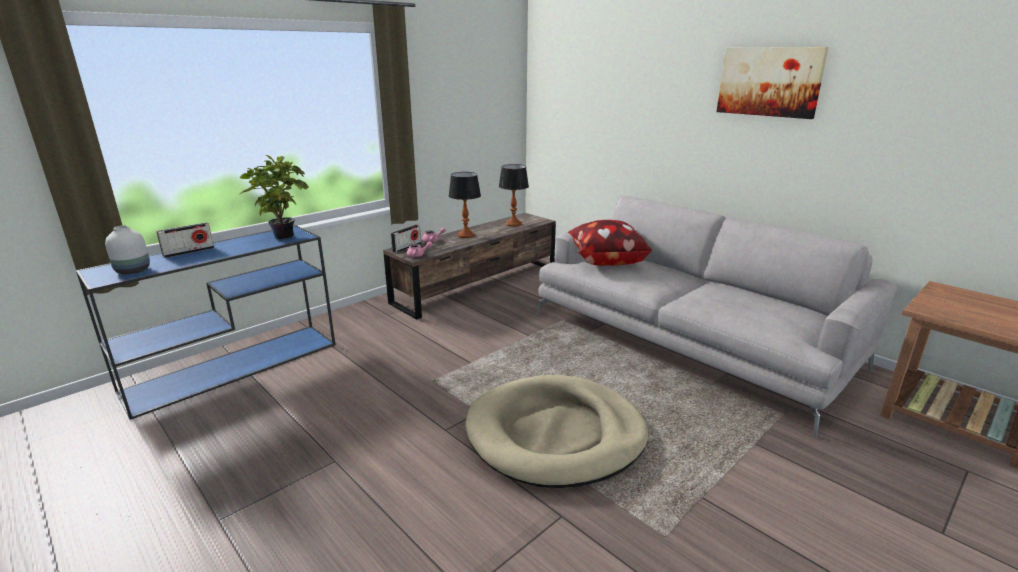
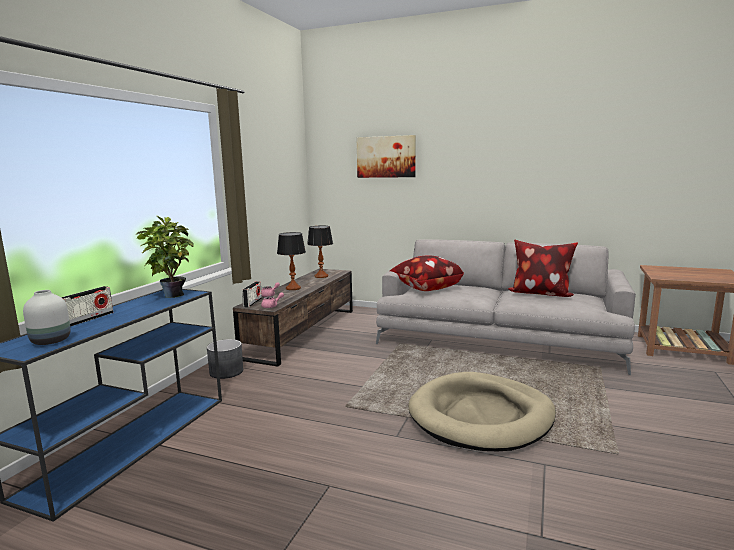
camera: 25 degrees left, 10 degrees down
(367, 314) = (226, 372): none -> grey planter
(743, 296) = (540, 294): none -> pillow
(769, 81) = (514, 148): picture -> picture (386, 157)

